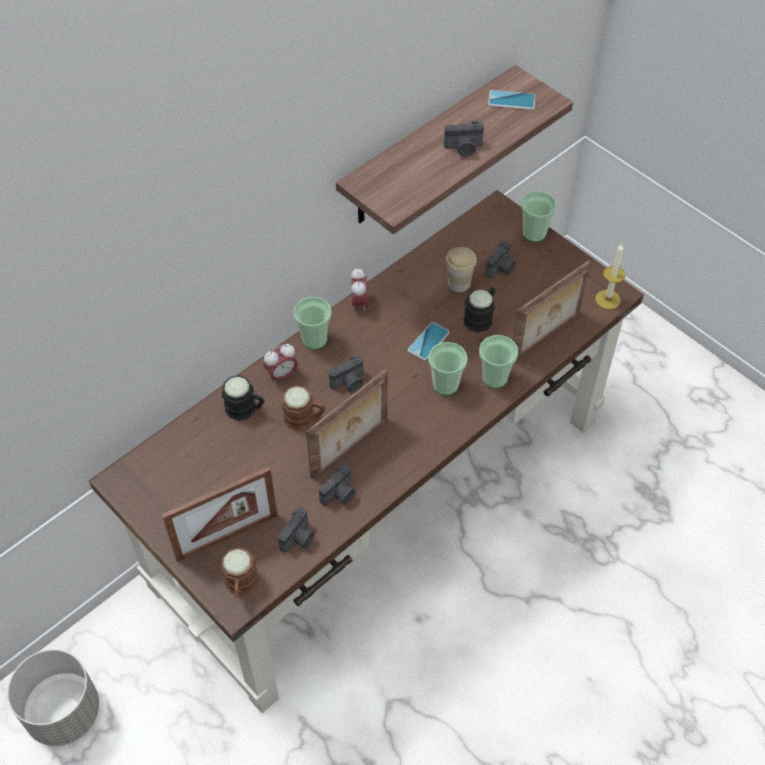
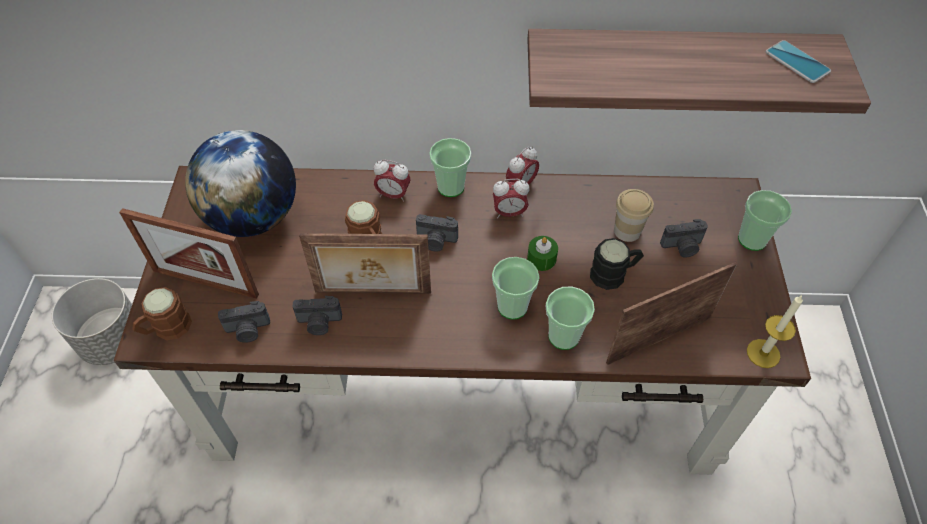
camera: 45 degrees right, 0 degrees up
(201, 468) = (253, 217): none -> globe
(246, 409) = (337, 199): black mug -> none
(374, 327) = (509, 213): none -> alarm clock
(428, 341) = (541, 259): phone -> green candle
(463, 148) = (689, 73): camera -> none
(546, 336) = (657, 339): picture frame -> picture frame turned 150 degrees clockwise

